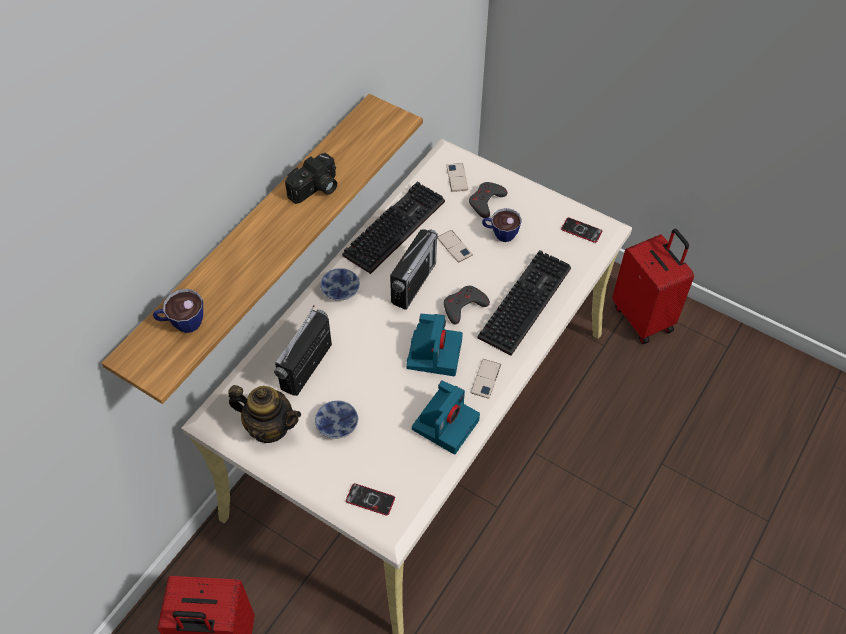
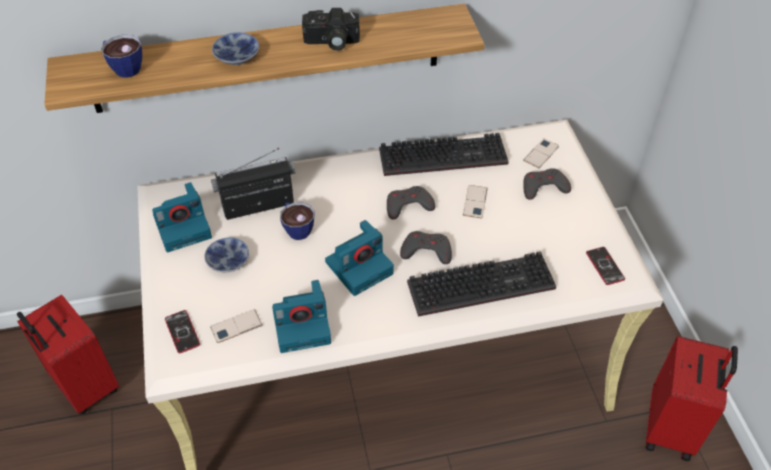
camera: 45 degrees right, 5 degrees down
(269, 427) = (184, 226): teapot -> camera
(339, 289) = (348, 170): bowl -> bowl (236, 55)
(413, 283) = (408, 205): radio -> grey game controller
(485, 379) = (375, 317): phone -> phone (236, 326)
(500, 233) = (526, 218): cup -> cup (296, 228)

